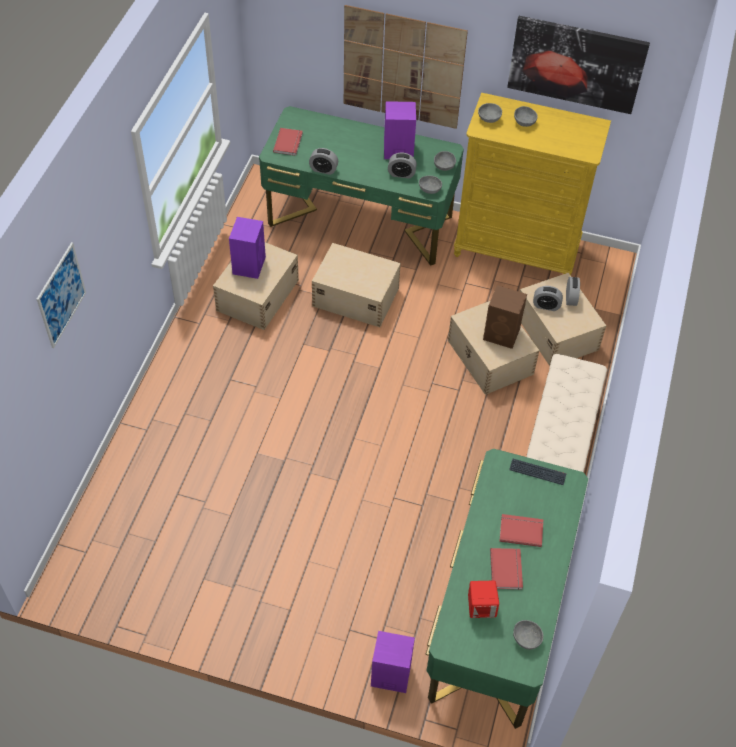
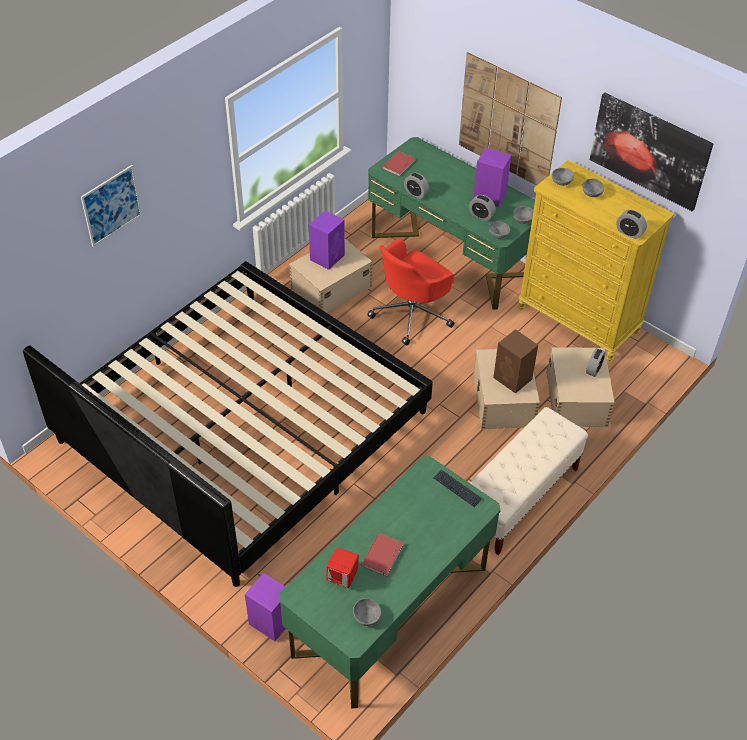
camera: 25 degrees right, 5 degrees down
(249, 479) = (243, 426): none -> bed
(355, 296) = (412, 314): beige storage box -> red office chair
(521, 530) = (414, 529): red book -> none
(546, 305) = (567, 368): alarm clock -> alarm clock (629, 232)

